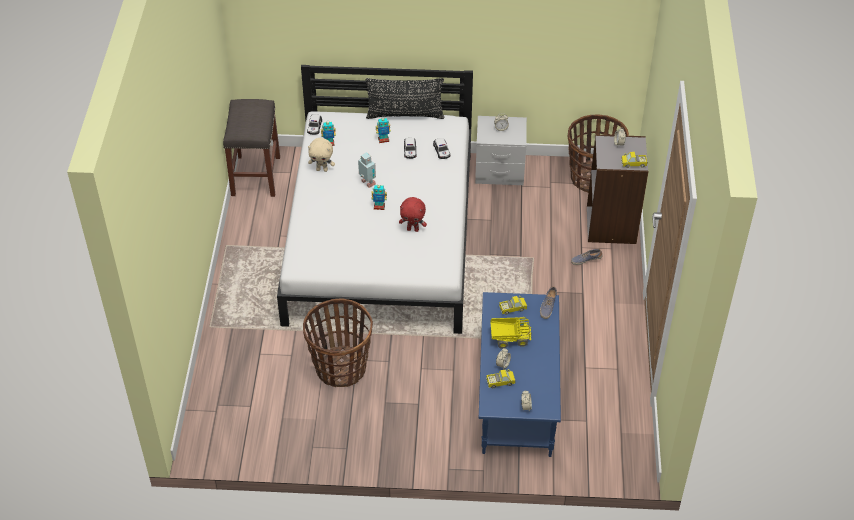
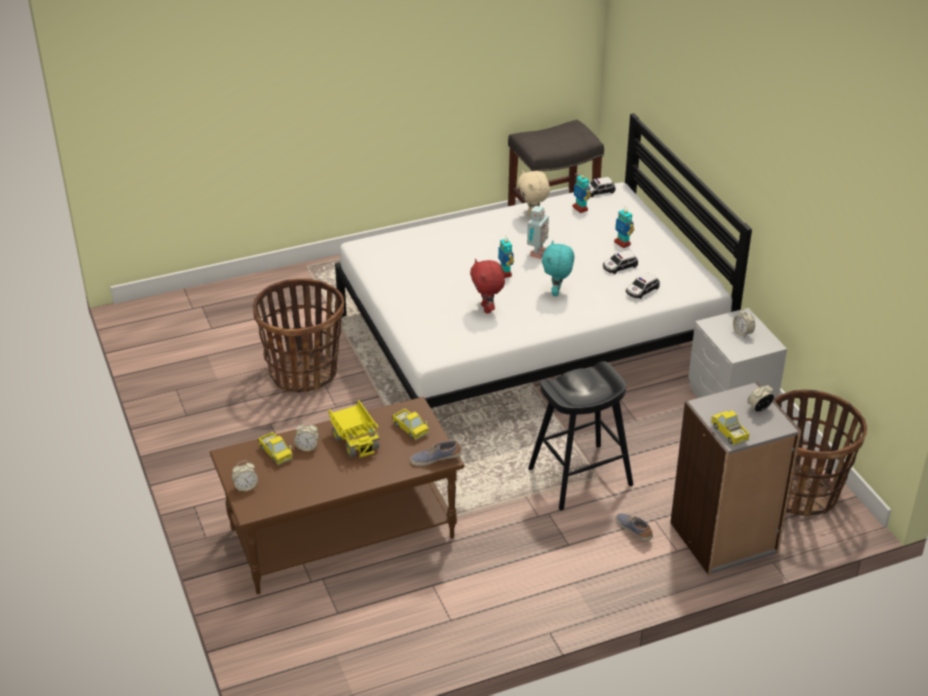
camera: 65 degrees right, 10 degrees down
(405, 114) = (683, 246): black pillow -> none
(417, 190) = (557, 292): none -> turquoise plush toy
(516, 396) = (342, 532): blue coffee table -> brown coffee table
(527, 265) = (580, 477): none -> black stool

